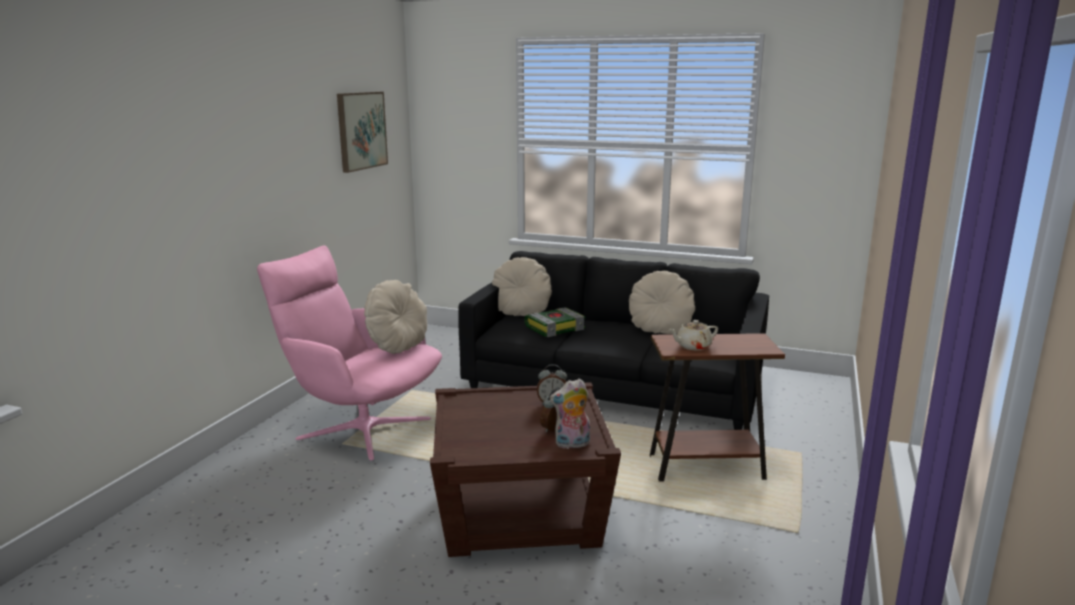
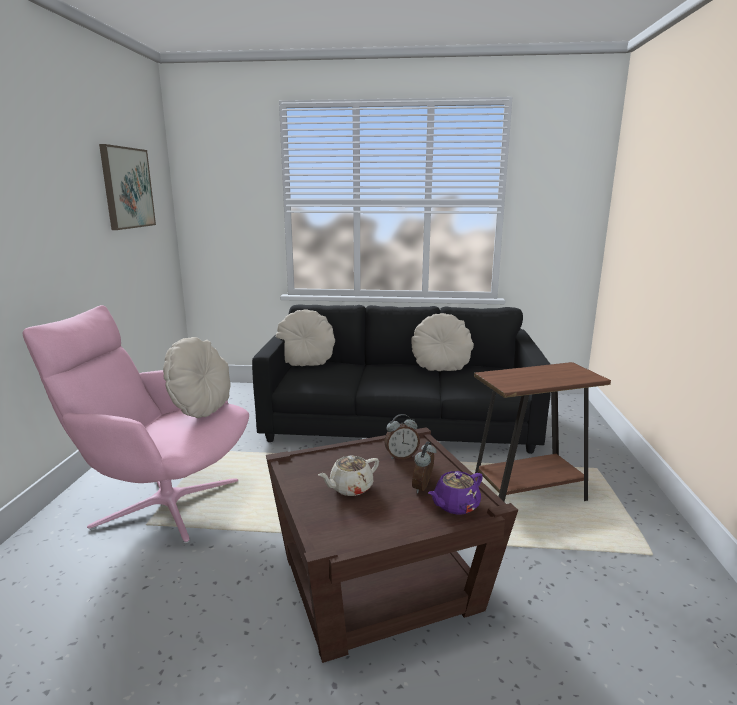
camera: 15 degrees left, 0 degrees up
(555, 328) = (345, 374): book -> none
(572, 444) = (455, 505): plush toy -> purple teapot
(692, 346) = (524, 380): beige teapot -> beige teapot (350, 488)

